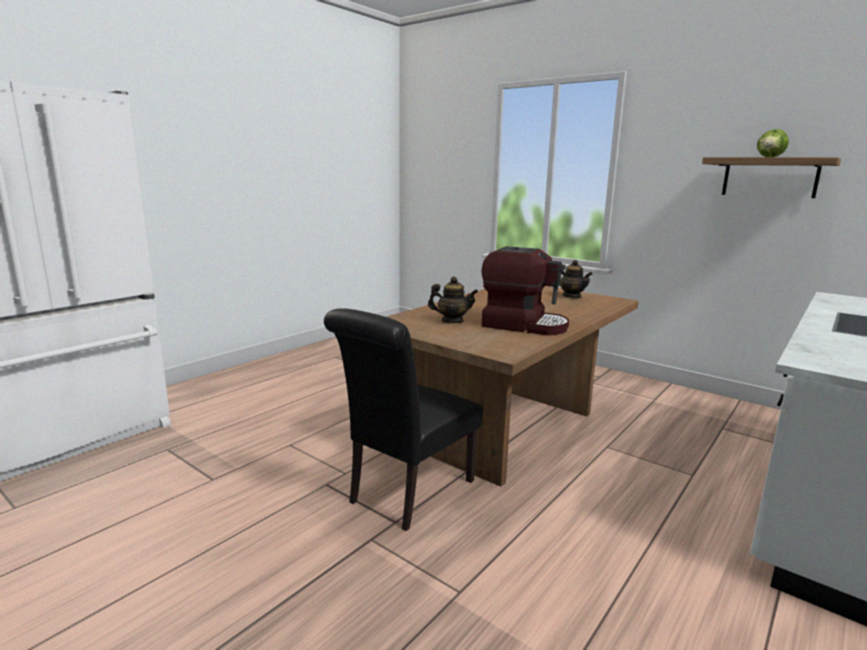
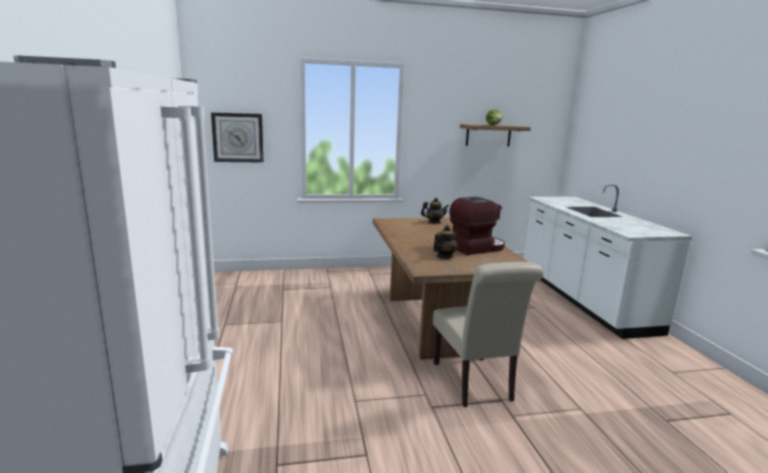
camera: 50 degrees left, 0 degrees up
(406, 494) = (475, 384): black chair -> beige chair
(437, 180) = (238, 137): none -> wall clock

